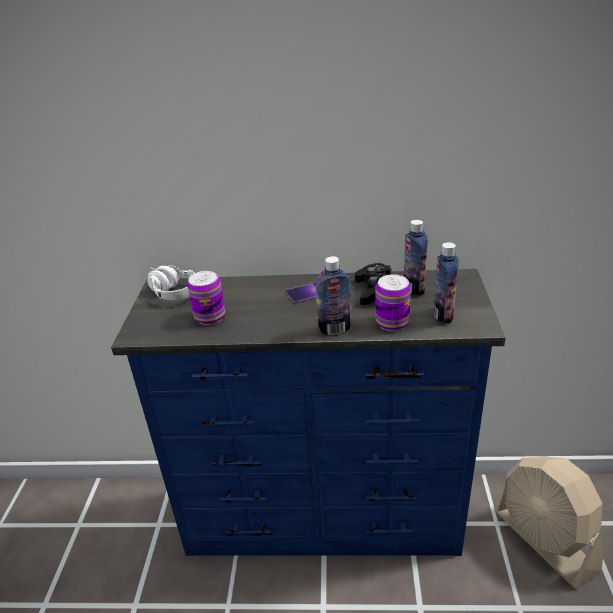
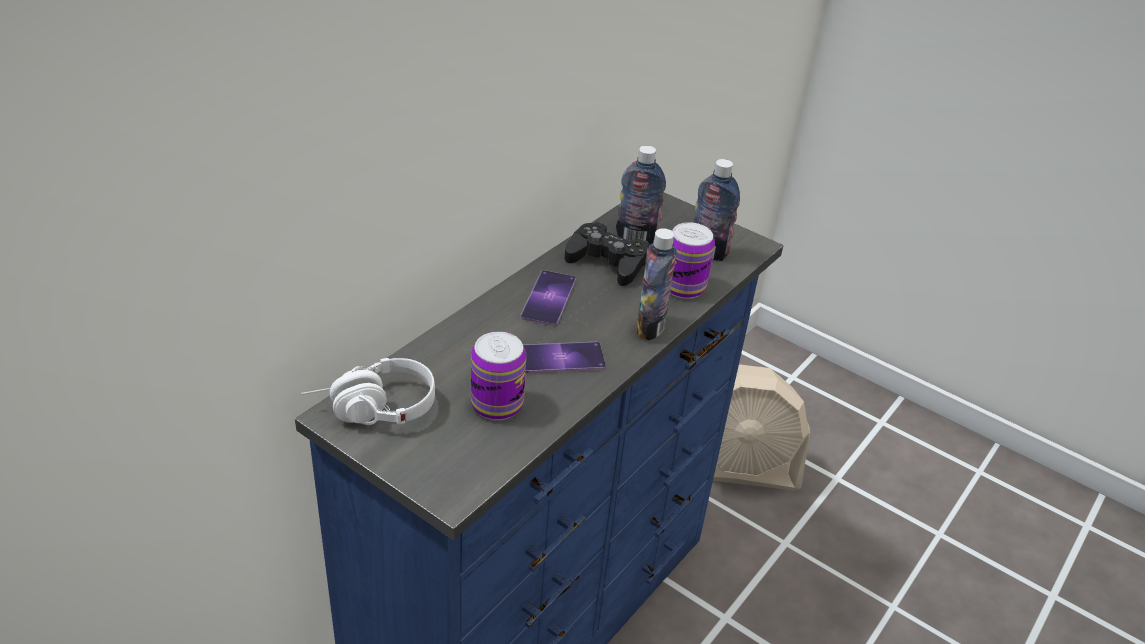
camera: 60 degrees left, 5 degrees up
(268, 316) = (559, 358): none -> phone

